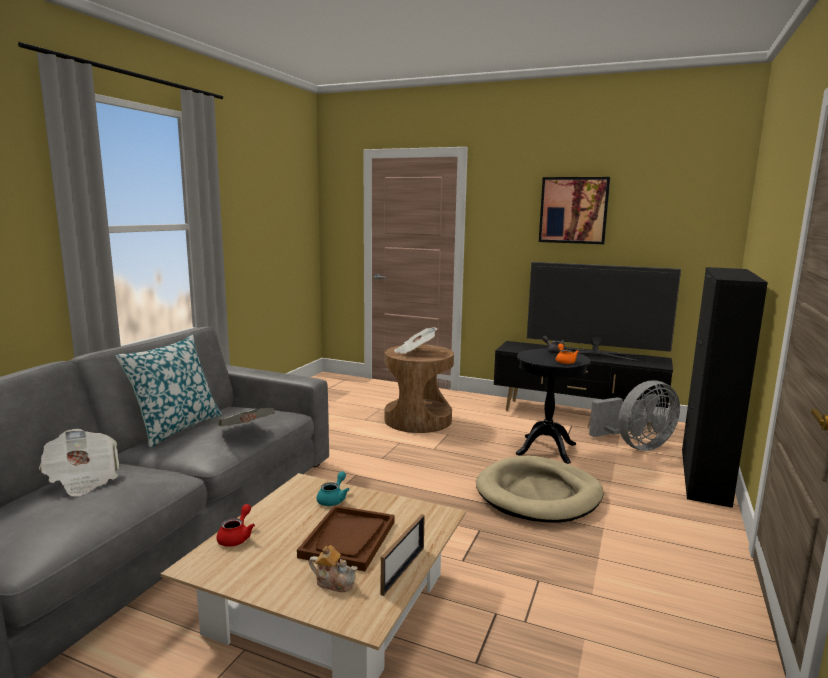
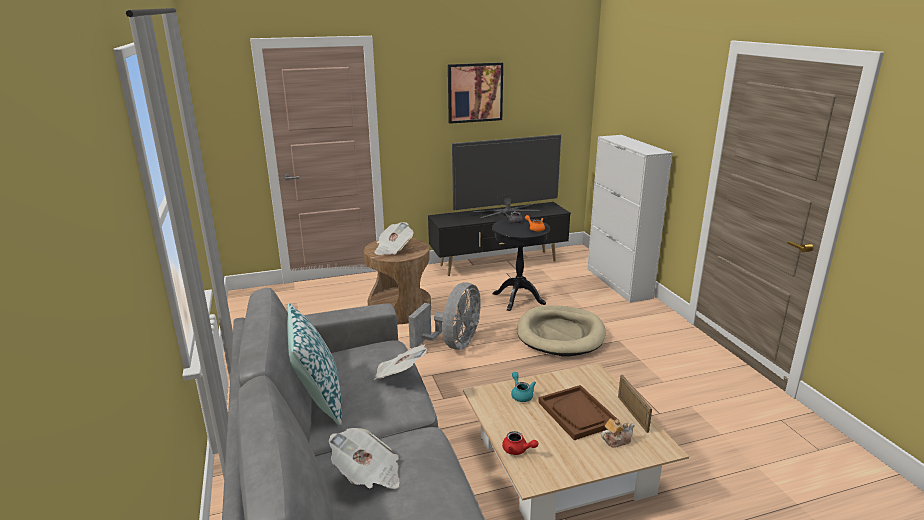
camera: 40 degrees left, 10 degrees up
(237, 537) = (517, 450): red teapot -> red teapot turned 150 degrees clockwise
(636, 446) = (561, 275): grey fan -> grey fan (453, 344)
(704, 476) = (618, 283): black cabinet -> white cabinet

